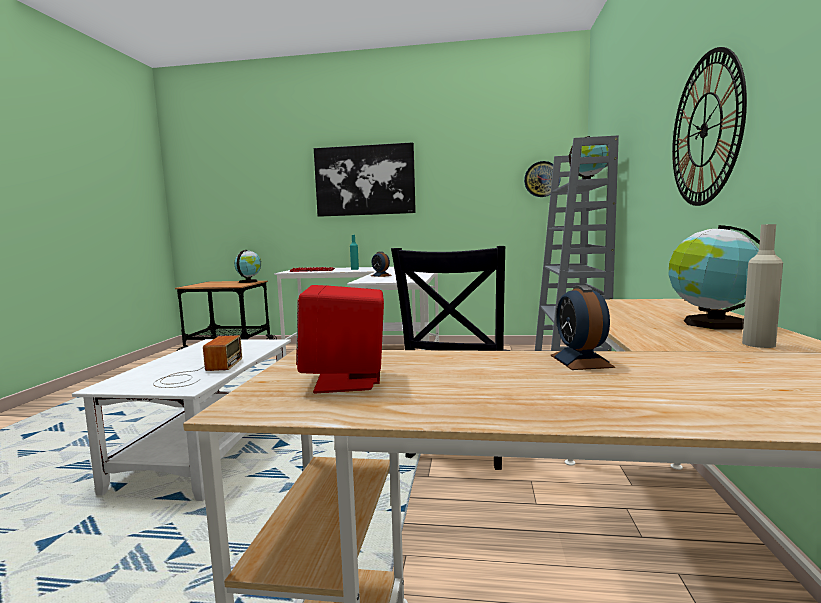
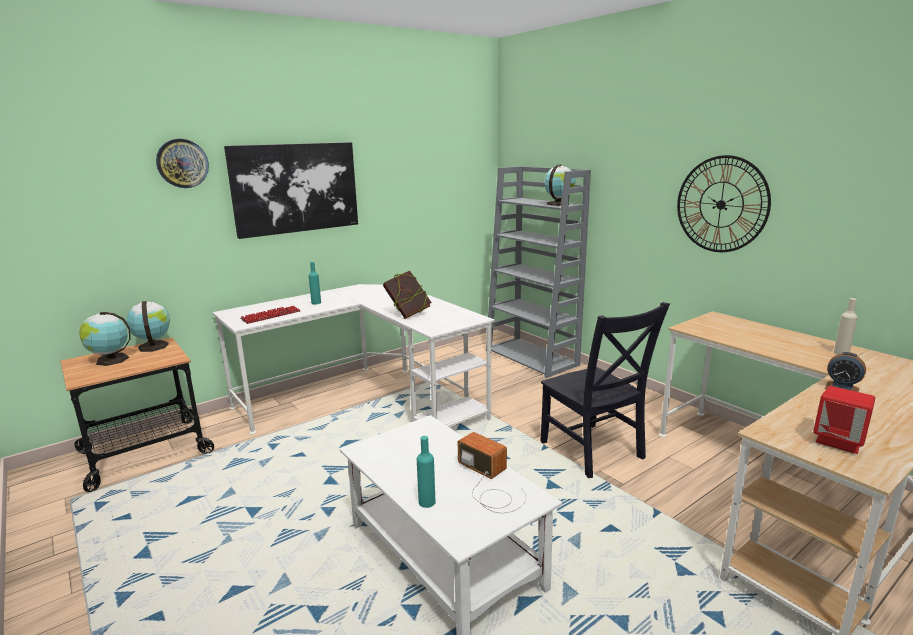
camera: 45 degrees left, 10 degrees up
(151, 368) = (427, 502): none -> turquoise bottle
(381, 275) = (408, 314): alarm clock -> book
(542, 179) = (467, 182): wall clock -> wall clock (182, 163)
(711, 324) = (789, 339): globe -> globe (110, 360)

